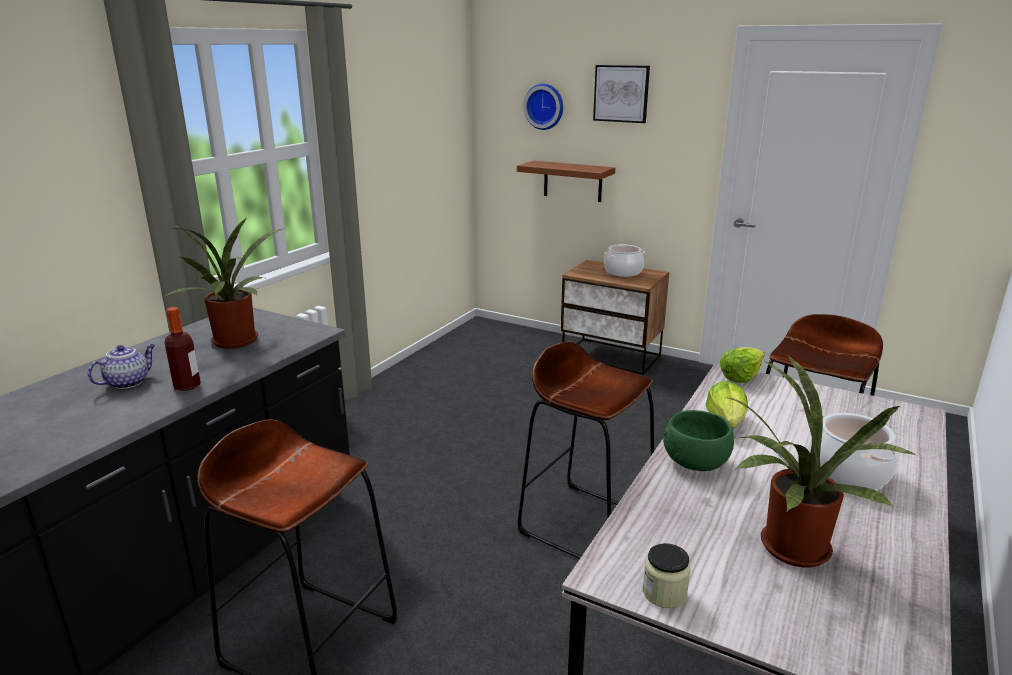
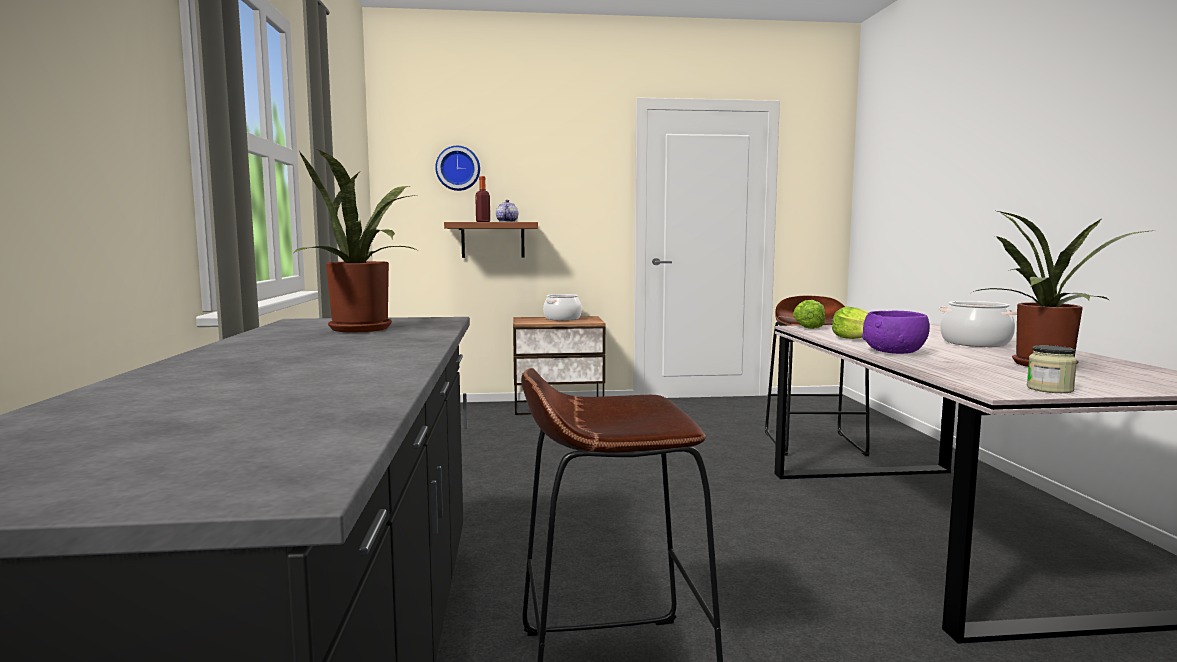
camera: 35 degrees left, 15 degrees down
(128, 382) = (301, 354): teapot -> teapot (507, 222)
(187, 386) = (399, 347): bottle -> bottle (483, 222)
(586, 524) = (716, 504): brown stool -> none
(621, 93) = (537, 154): picture -> none
(695, 462) = (894, 352): green bowl -> purple bowl

